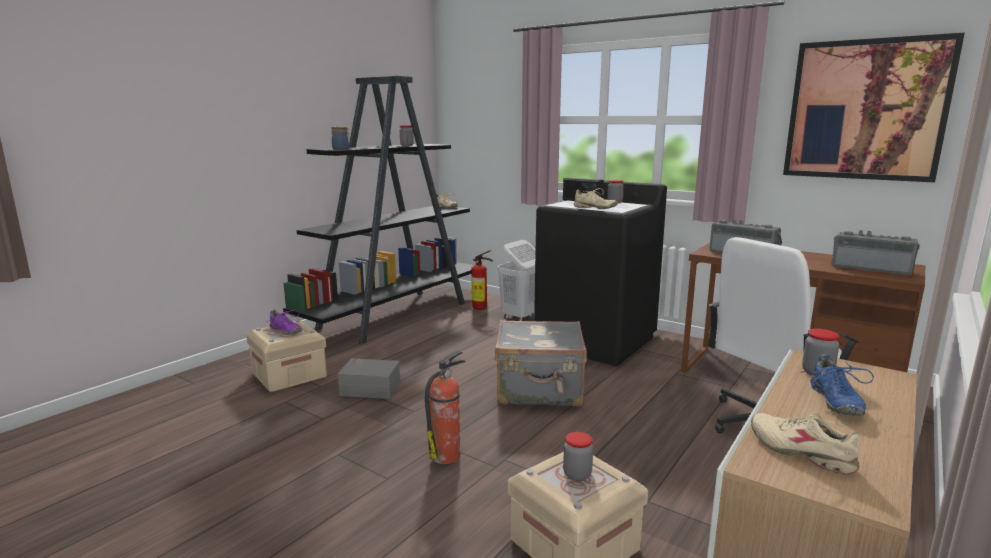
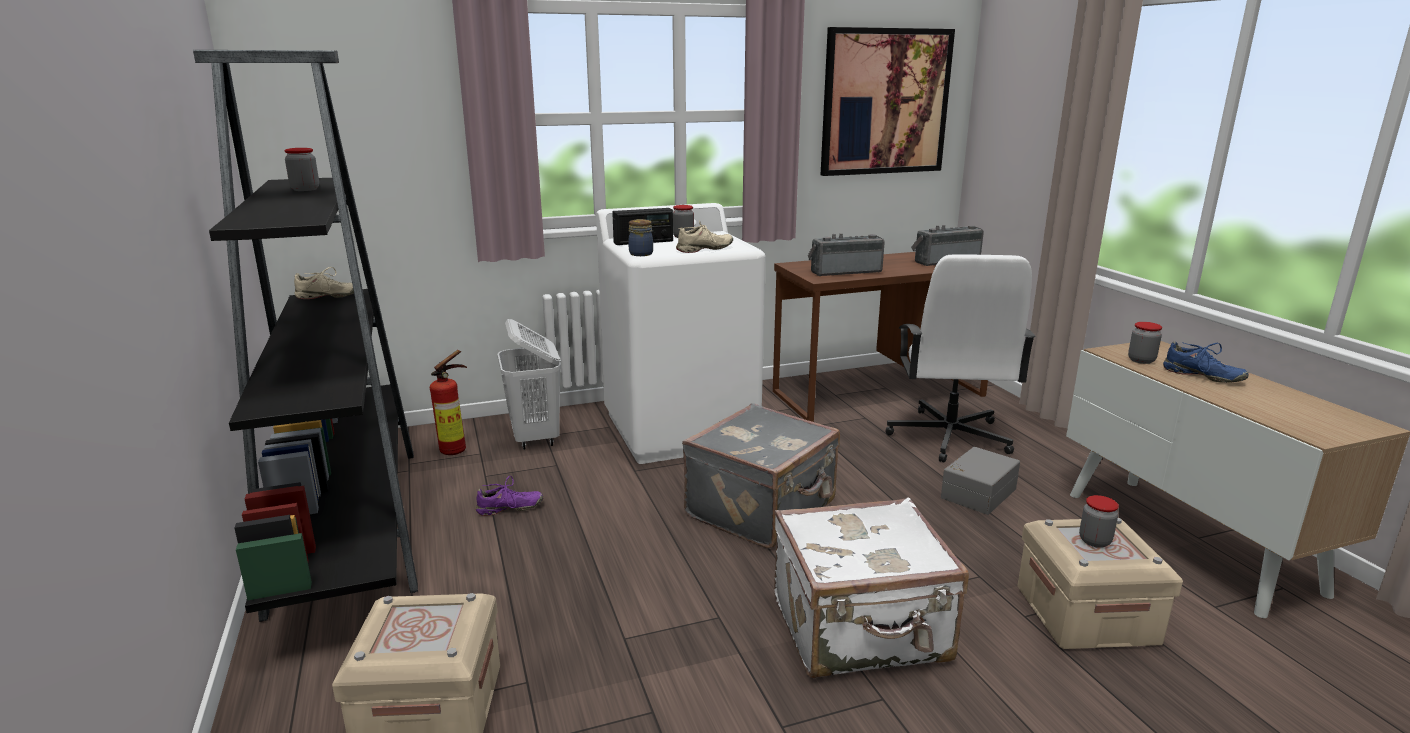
camera: 55 degrees left, 5 degrees up
(285, 331) = (420, 625): purple shoe -> purple shoe (509, 508)
(341, 149) = (300, 219): jar -> jar (641, 253)
(370, 388) = (600, 632): grey storage box -> grey storage box (976, 492)
(447, 455) = (861, 631): fire extinguisher -> white suitcase
(596, 341) = (681, 429): black washing machine -> white washing machine
(801, 451) = (1293, 416): beige shoe -> none

